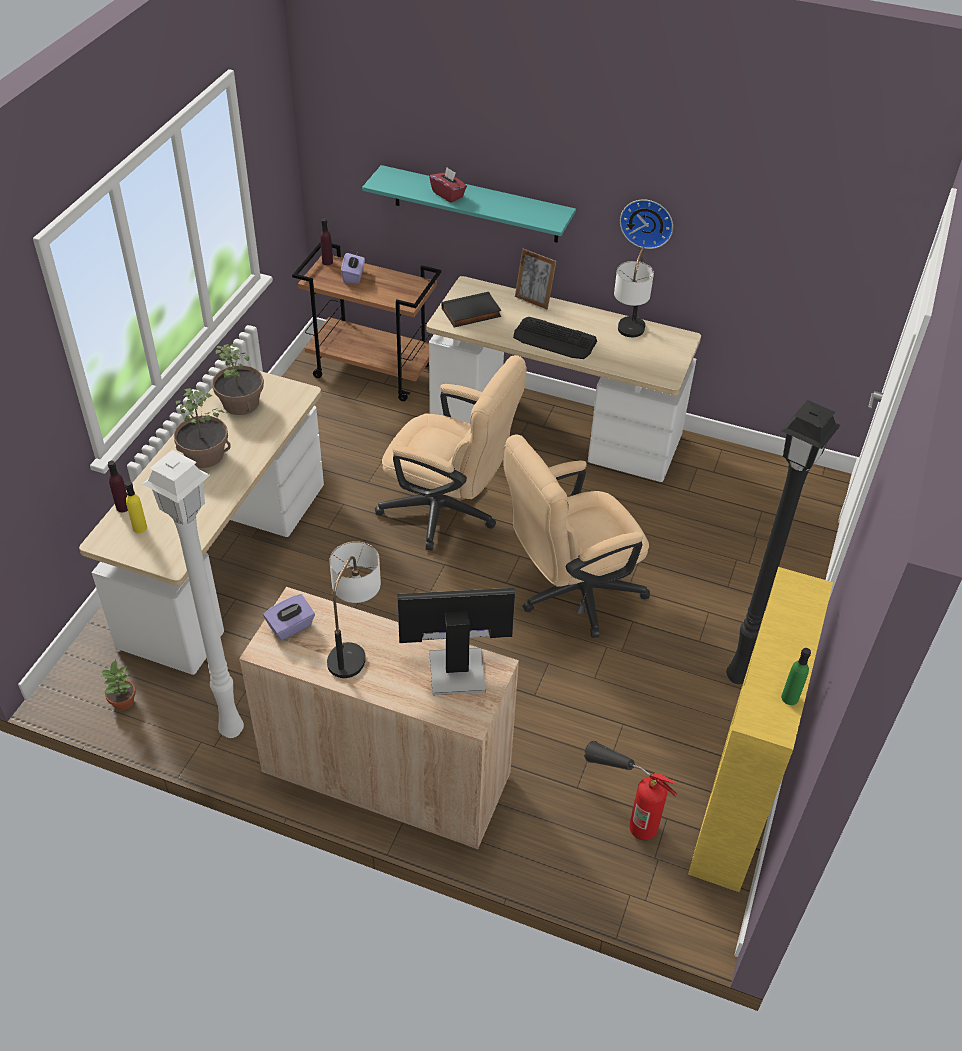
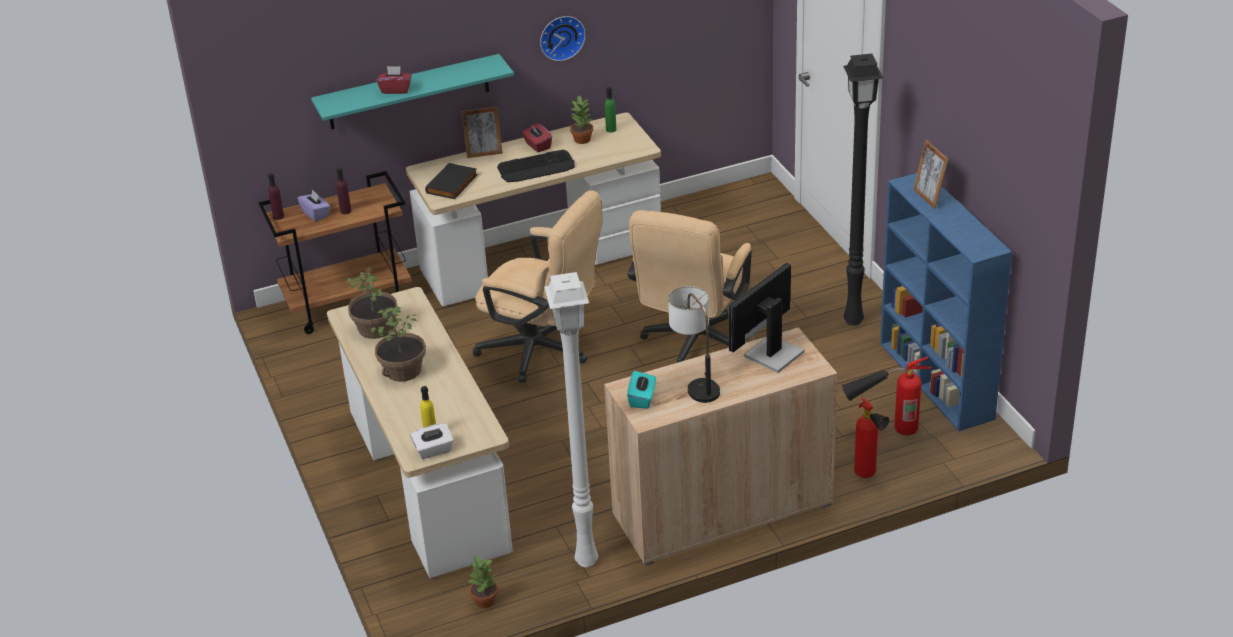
camera: 40 degrees left, 10 degrees down
(121, 545) = (433, 450): none -> white tissue box
(123, 507) = (397, 432): purple bottle -> purple bottle (345, 211)
(291, 627) = (642, 399): purple tissue box -> turquoise tissue box
(449, 512) = (543, 351): beige office chair -> beige office chair turned 45 degrees clockwise
(546, 849) = (868, 476): none -> fire extinguisher
(583, 320) = (537, 146): none -> red tissue box
(627, 337) = (582, 139): table lamp -> potted plant
(735, 803) = (937, 381): yellow bookcase -> blue bookcase
(790, 698) = (979, 232): green bottle -> green bottle (611, 129)
(792, 616) = (929, 197): none -> picture frame

